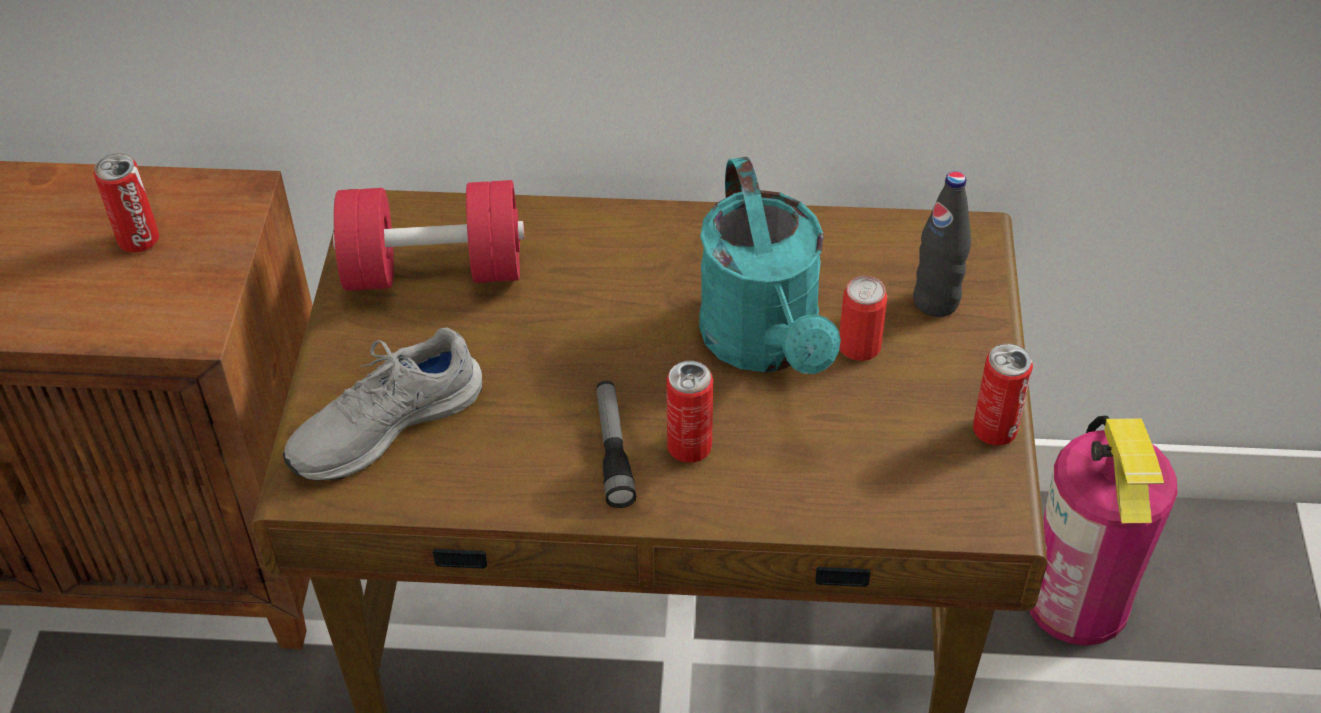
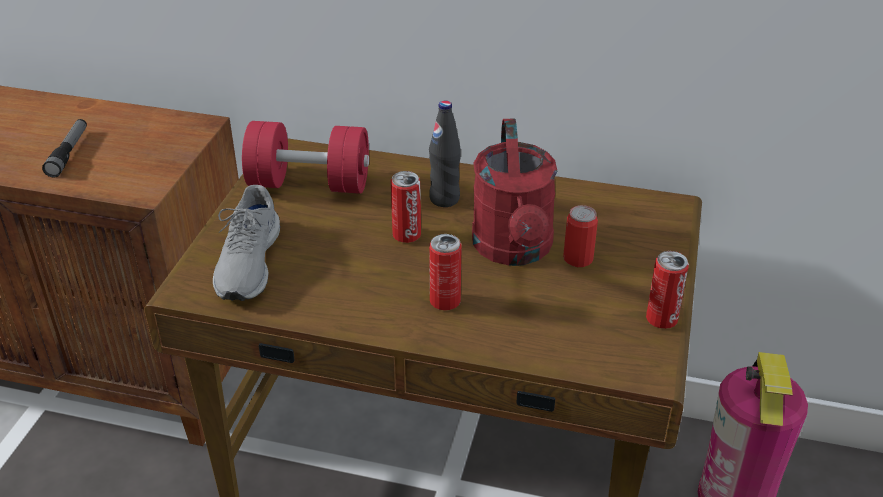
camera: 10 degrees right, 10 degrees down
(139, 240) = (129, 142): can -> can (406, 235)
(384, 424) = (247, 263): grey shoe -> grey shoe turned 60 degrees counterclockwise
(613, 450) = (393, 296): flashlight -> flashlight (69, 153)
(766, 345) = (514, 250): turquoise watering can -> red watering can
(936, 301) = (637, 240): black bottle -> black bottle (444, 199)

